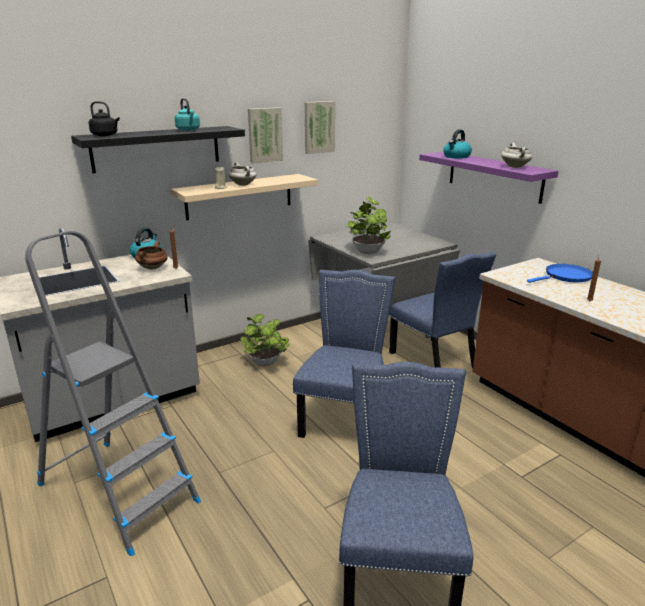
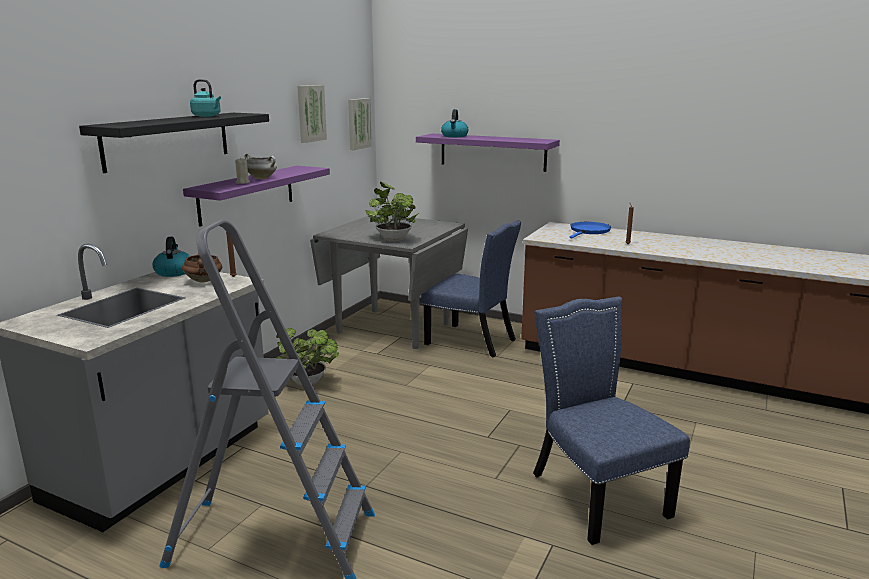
camera: 30 degrees left, 5 degrees down
(106, 135) = (129, 123): black kettle -> none
(239, 196) = (247, 194): beige shelf -> purple shelf
(264, 135) = (266, 122): picture -> picture (358, 123)
(344, 418) = (440, 407): blue chair -> none
(515, 167) = (522, 139): white cooking pot -> none

